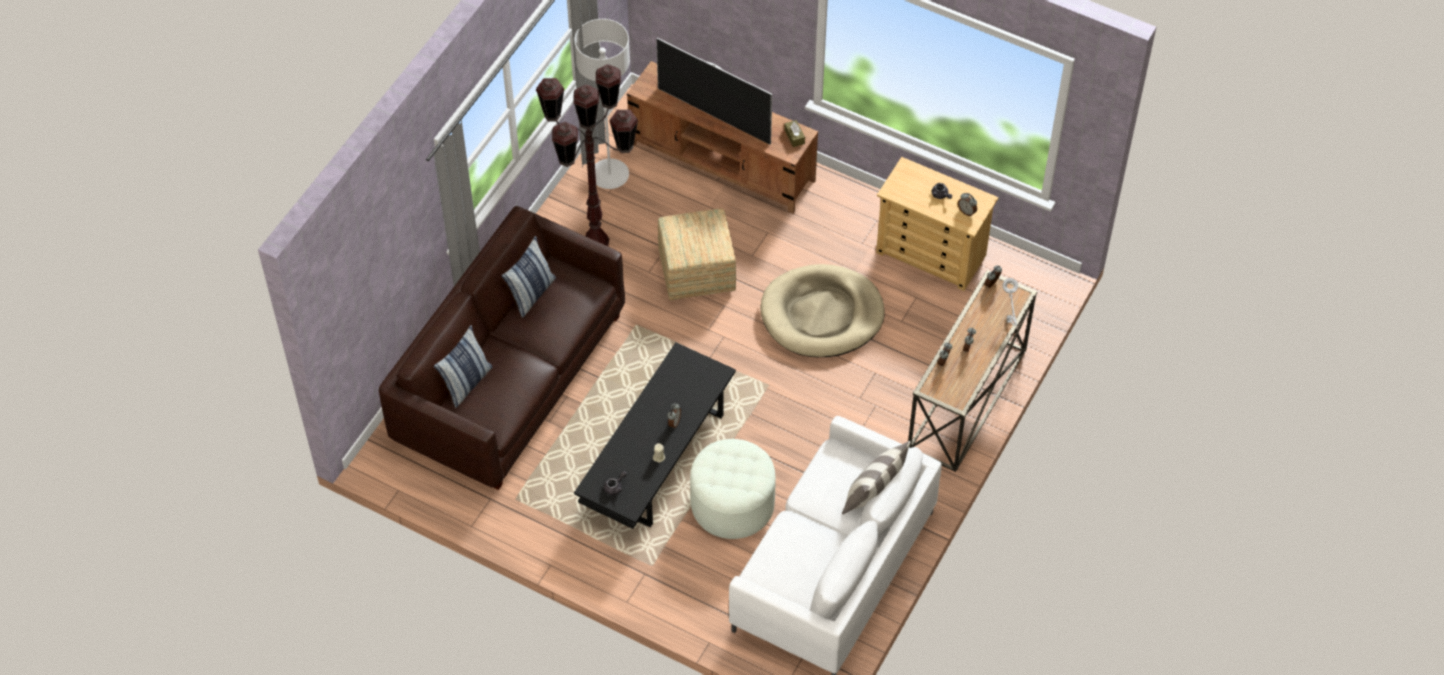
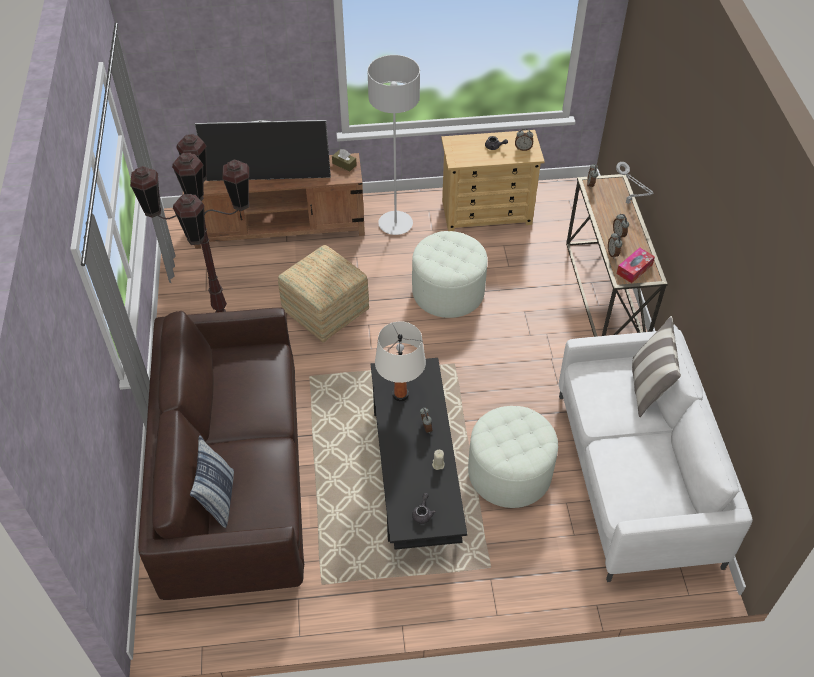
camera: 35 degrees left, 5 degrees down
(531, 293) = (220, 387): pillow -> none
(609, 175) = (197, 278): grey floor lamp -> grey floor lamp (395, 224)
(677, 383) = (400, 394): none -> white table lamp
(822, 314) = (448, 292): beige dog bed -> white ottoman
(948, 386) = (634, 269): none -> tissue box

